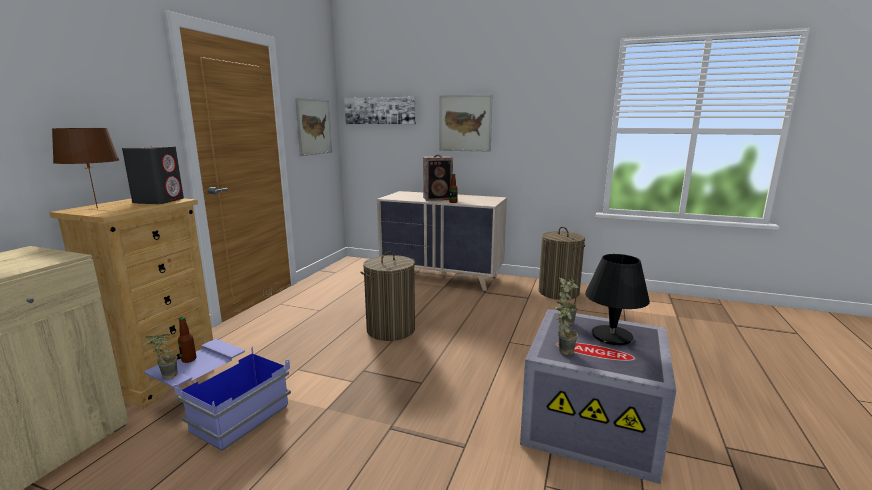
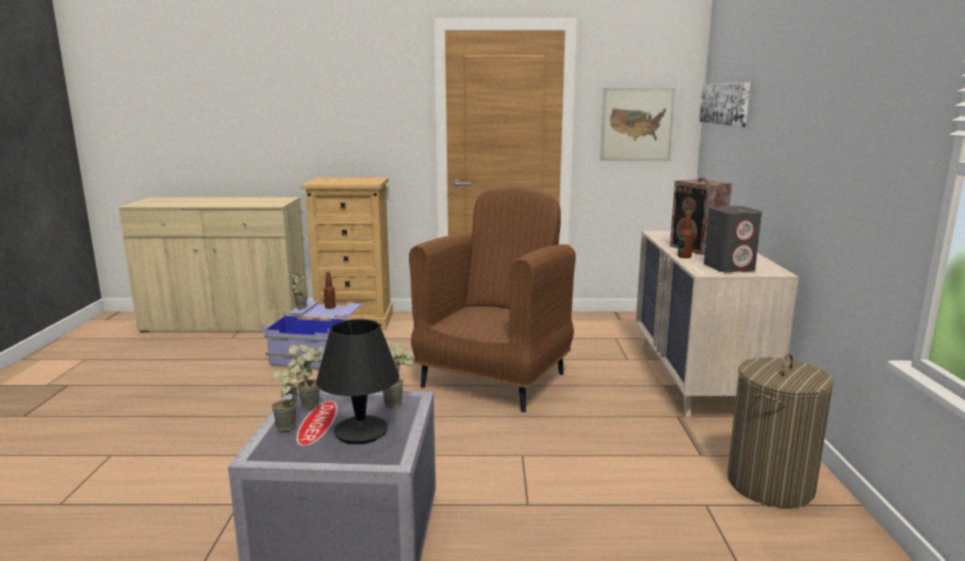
camera: 70 degrees right, 0 degrees up
(97, 208) = (329, 179): brown table lamp -> none
(159, 201) = (365, 181): grey speaker -> grey speaker (729, 267)
(391, 329) = (495, 379): laundry basket -> brown armchair
(465, 123) = (783, 129): picture -> none
(609, 361) = (290, 429): none -> potted plant

